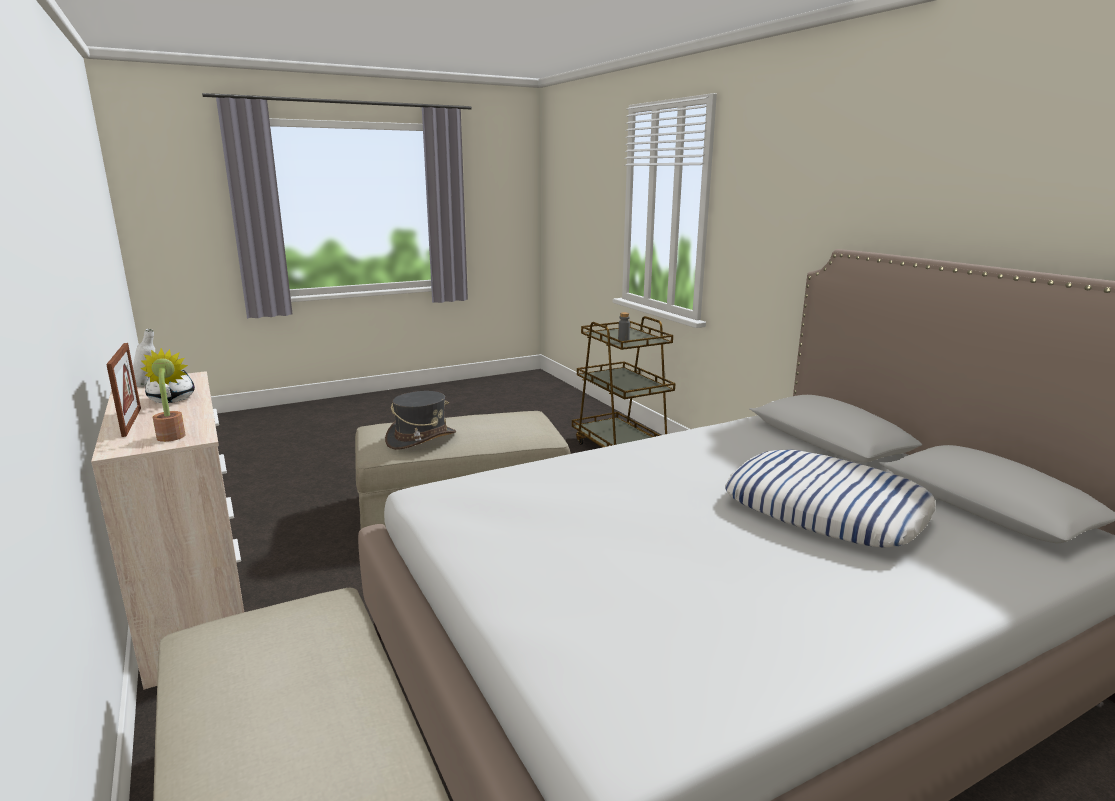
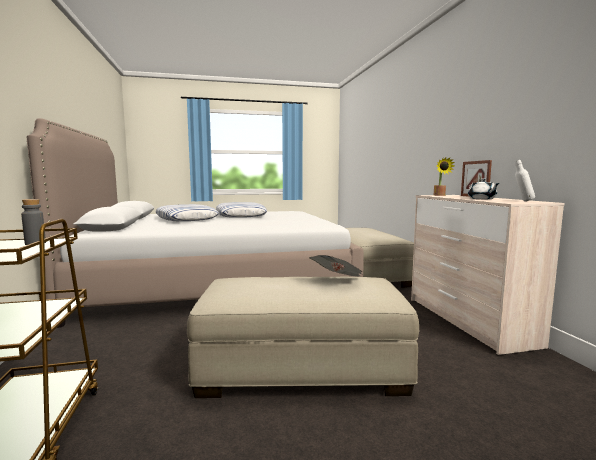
camera: 165 degrees left, 10 degrees down
(421, 438) = (338, 281): grey hat -> newspaper
(747, 573) = (240, 215): none -> pillow

